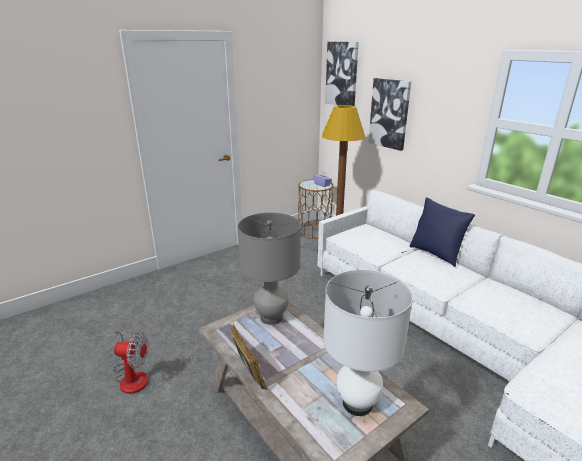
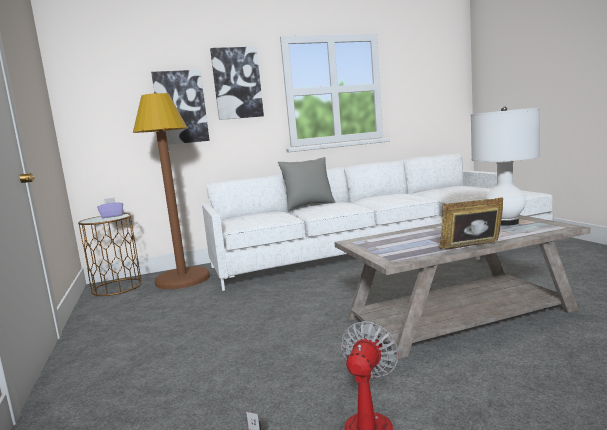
camera: 70 degrees left, 15 degrees down
(271, 317) = (379, 243): grey table lamp -> none
(342, 74) = (92, 74): picture -> picture (237, 83)
(435, 254) = (308, 205): blue pillow -> grey pillow

